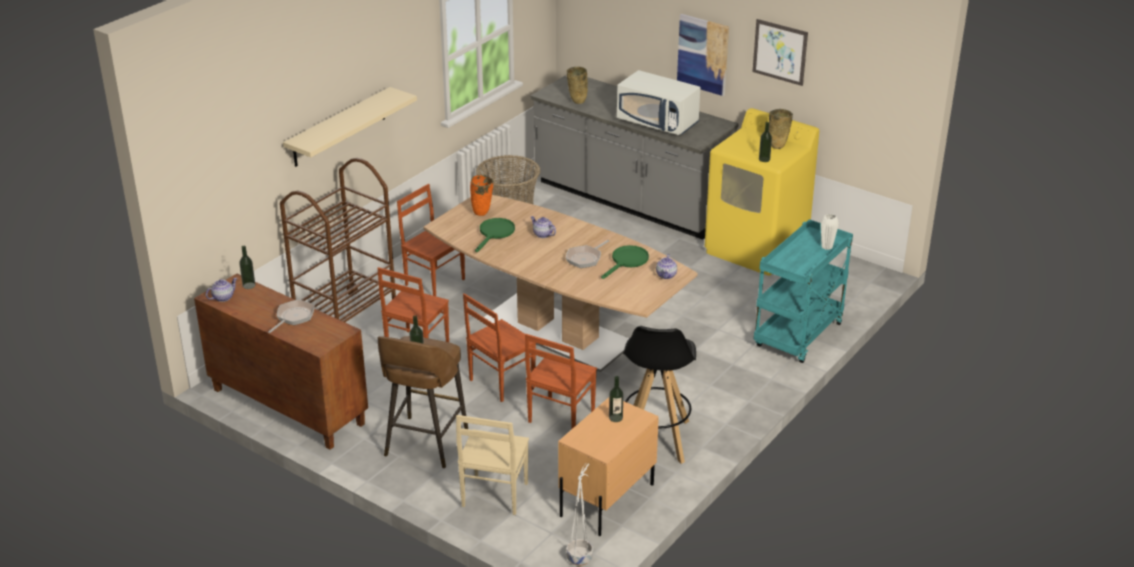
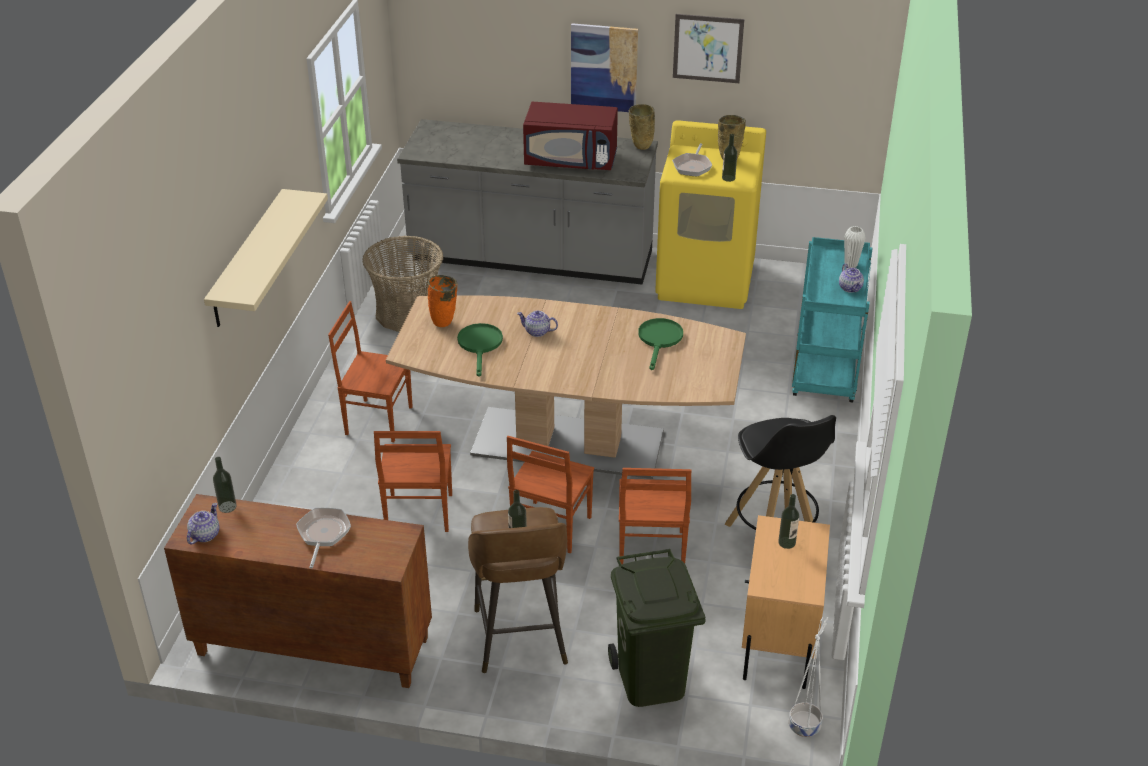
camera: 25 degrees left, 5 degrees up
(346, 319) = (303, 502): brown cart -> none
(493, 495) = (650, 679): beige chair -> green trash can
(577, 101) = (458, 154): beige vase -> beige vase (640, 147)
(585, 258) = (610, 349): frying pan -> frying pan (692, 166)
(658, 123) = (571, 160): white microwave -> red microwave
(666, 275) = (716, 345): teapot -> teapot (850, 288)

